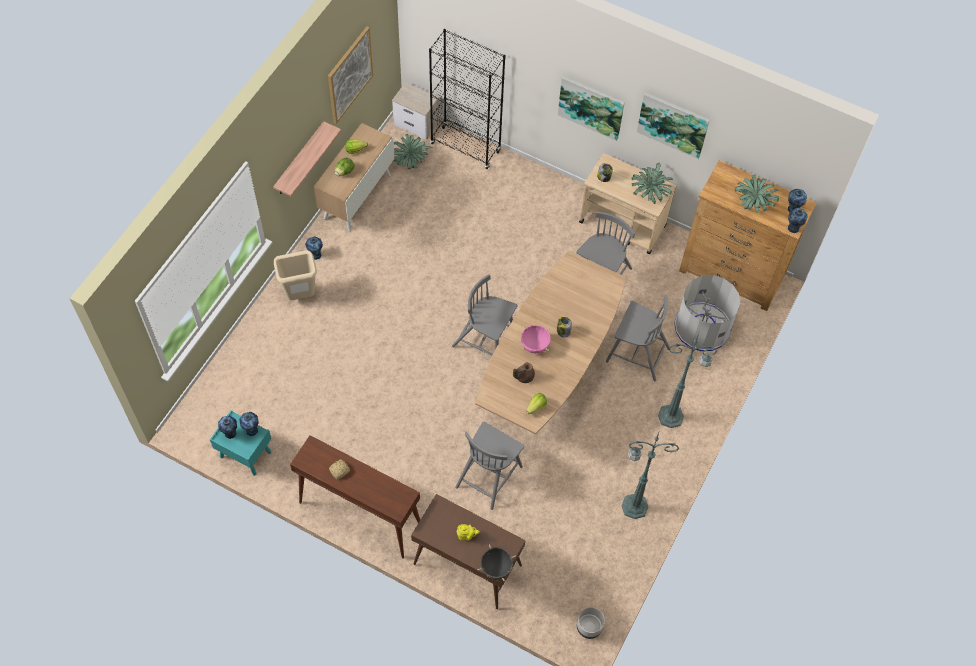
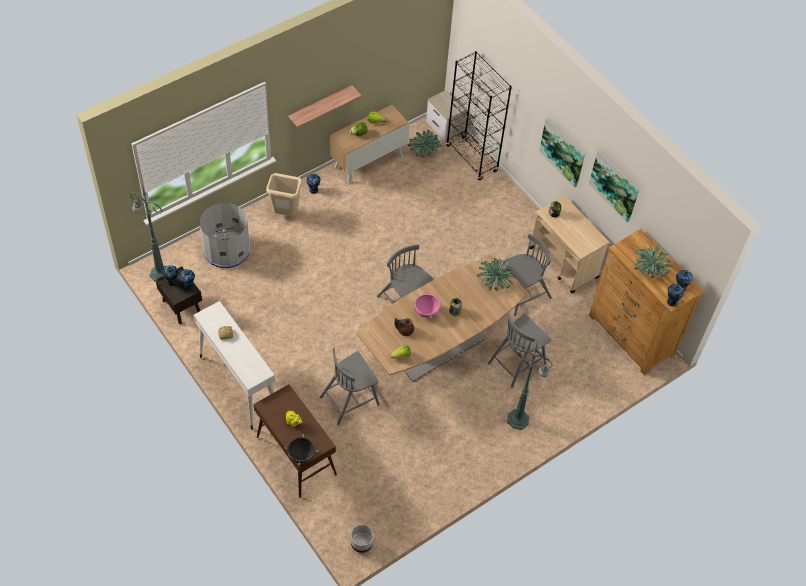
camera: 25 degrees right, 5 degrees down
(245, 454) = (181, 306): turquoise nightstand -> brown nightstand
(349, 75) = (387, 58): picture -> none
(360, 514) = (238, 384): brown console table -> white console table
(633, 506) = (448, 472): green floor lamp -> green floor lamp (159, 273)
(636, 354) = (517, 362): grey chair -> grey chair turned 90 degrees clockwise
(650, 193) = (584, 239): potted plant -> potted plant (495, 282)
(702, 327) = (583, 365): grey trash can -> grey trash can (226, 249)

